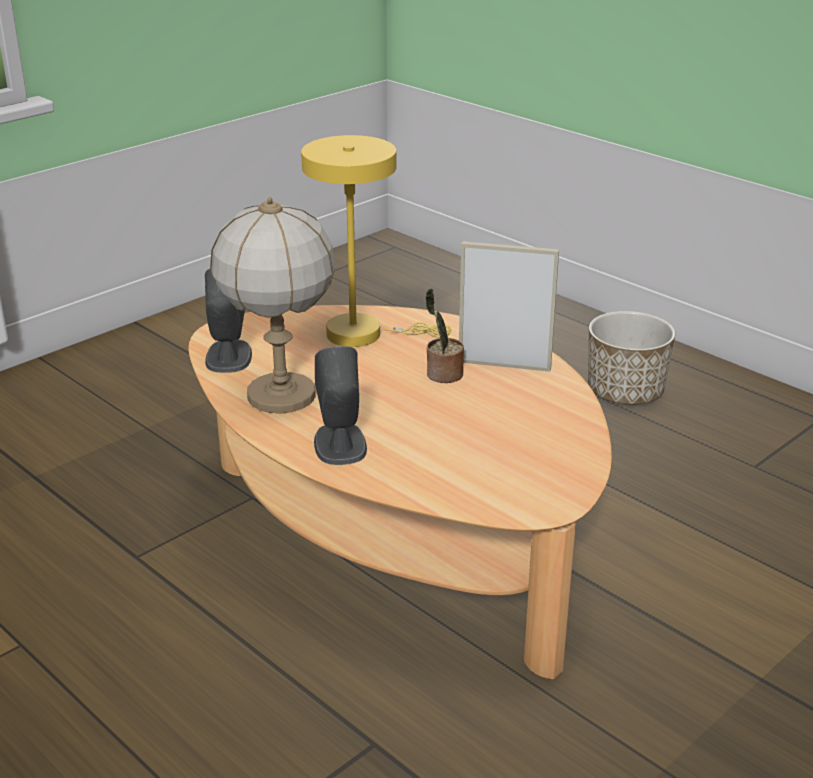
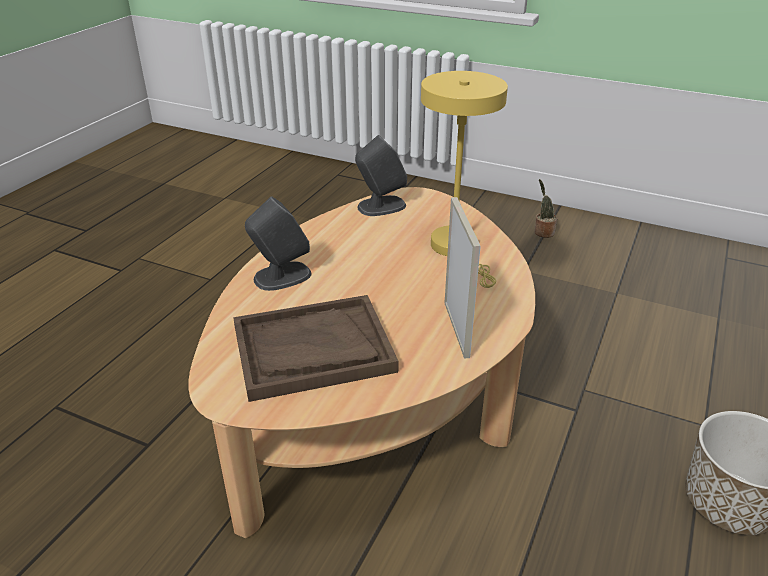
camera: 70 degrees right, 5 degrees up
(281, 396) = (338, 238): table lamp -> none
(442, 375) = (415, 299): potted plant -> potted plant (542, 232)
(495, 445) = (312, 350): none -> brown tray

